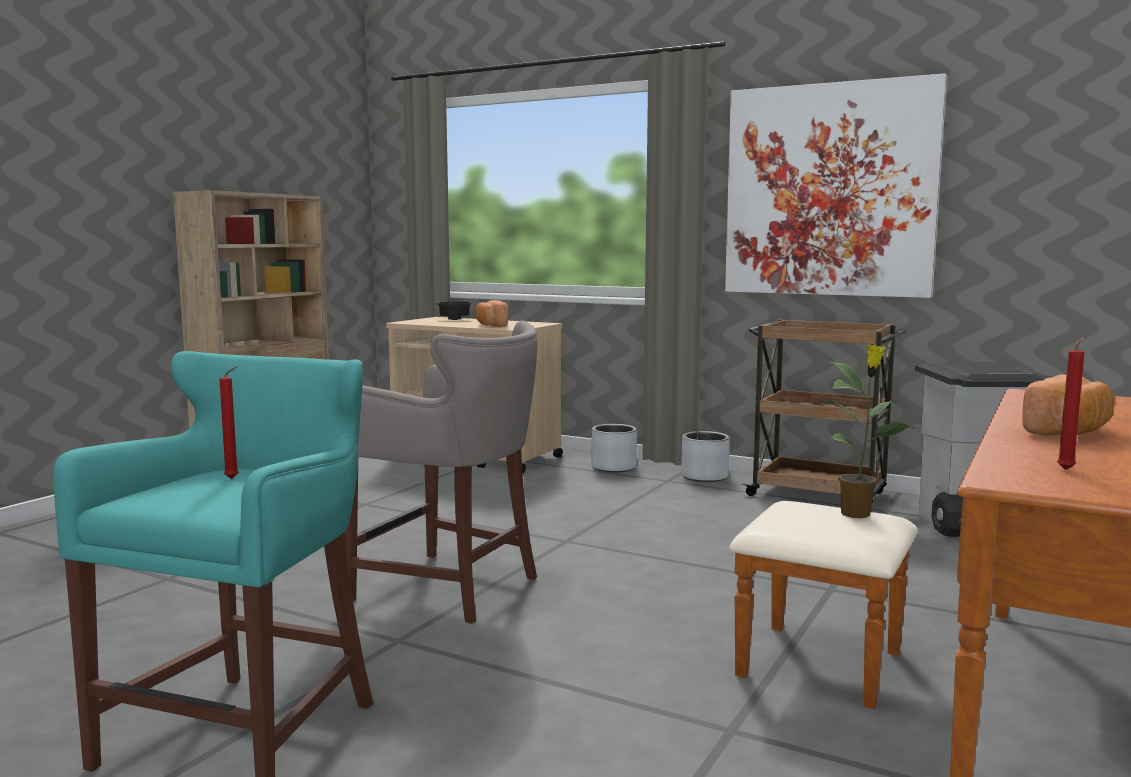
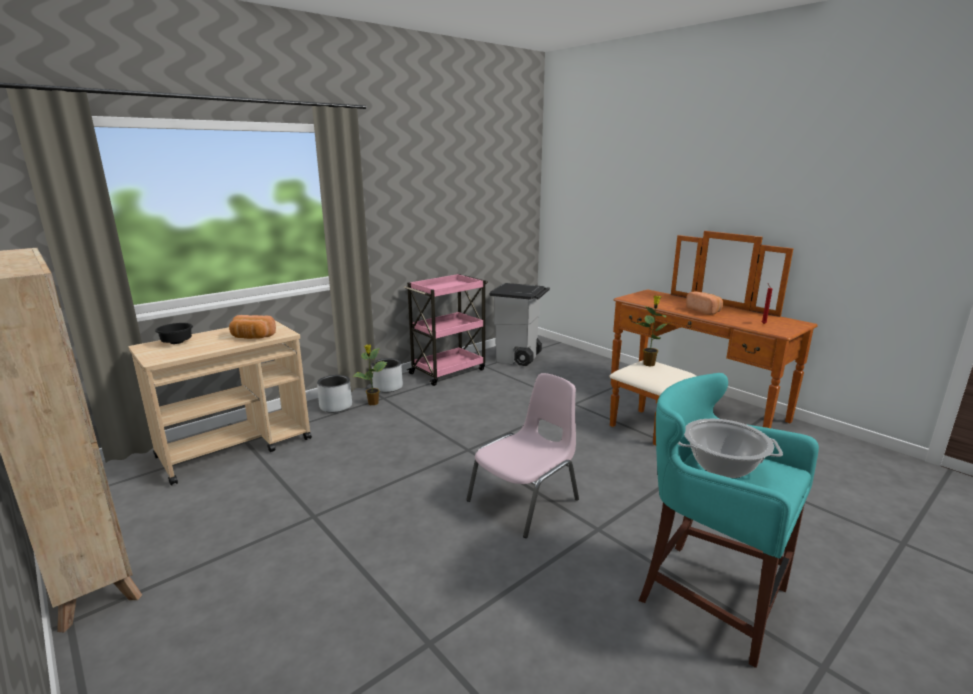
camera: 70 degrees left, 10 degrees up
(234, 478) = (723, 466): red candle -> cooking pot
(451, 588) = (525, 500): grey stool -> pink chair
(644, 479) = (373, 403): none -> potted plant
(819, 495) = (448, 371): brown cart -> pink cart
(829, 190) = (420, 204): picture -> none

